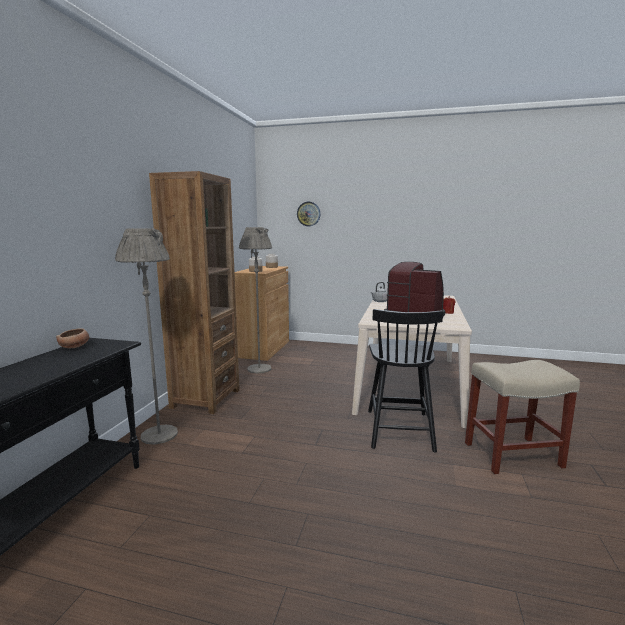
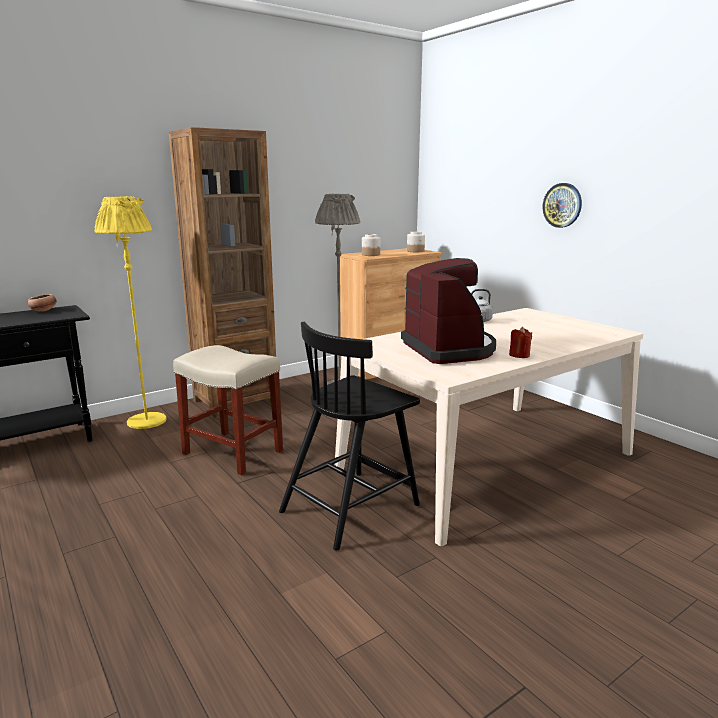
camera: 40 degrees right, 5 degrees up
(159, 435) = (146, 421): grey floor lamp -> yellow floor lamp
(308, 214) = (474, 172): wall clock -> wall clock (562, 205)
(513, 454) = (429, 606): beige stool -> beige stool (234, 452)

